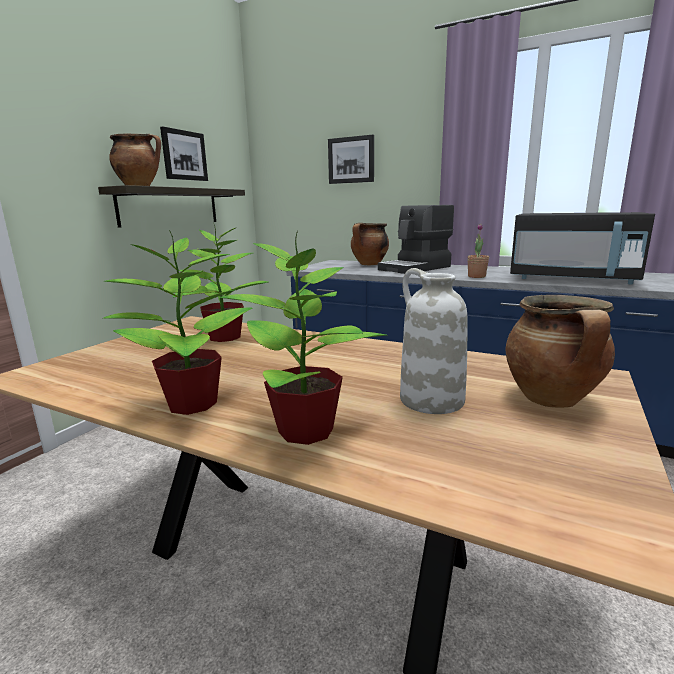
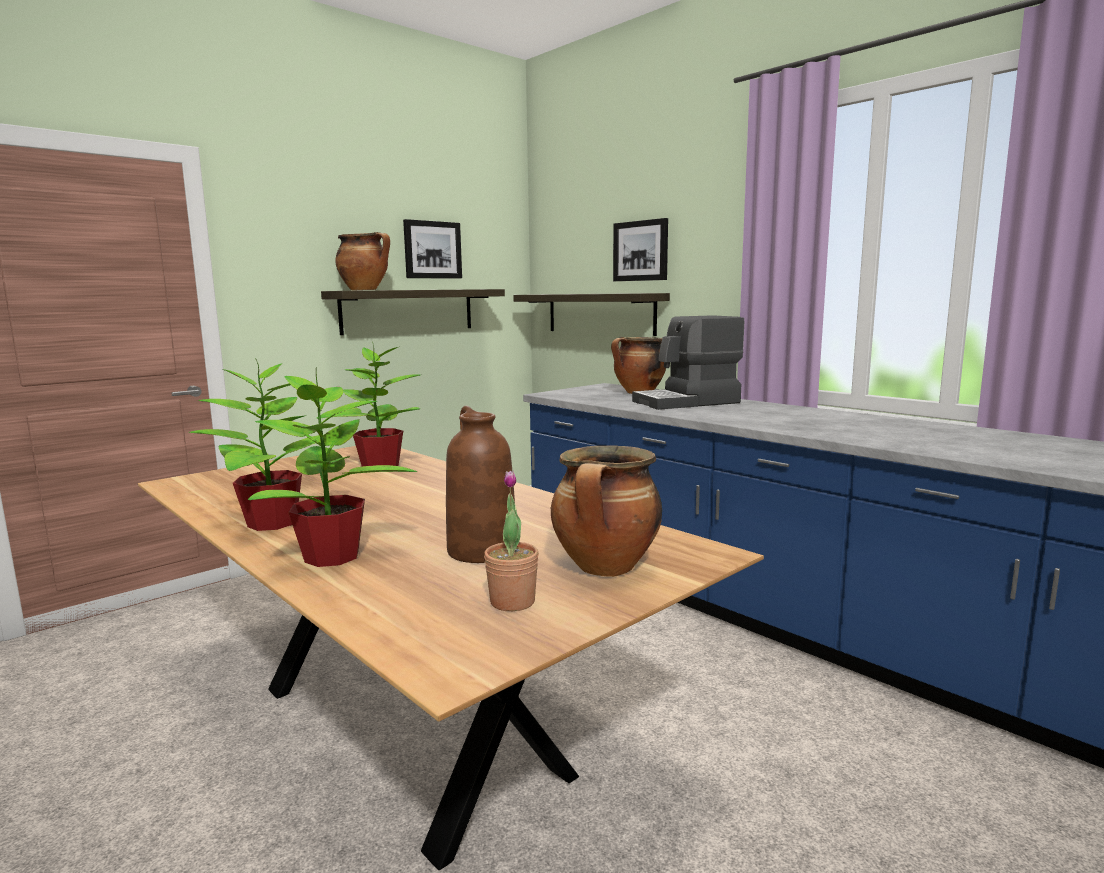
camera: 20 degrees right, 5 degrees down
(317, 208) = (600, 313): none -> shelf
(430, 400) = (481, 550): white vase -> brown vase
(476, 276) = (740, 420): potted plant -> potted plant (512, 602)
(571, 279) = (868, 433): black microwave -> none

